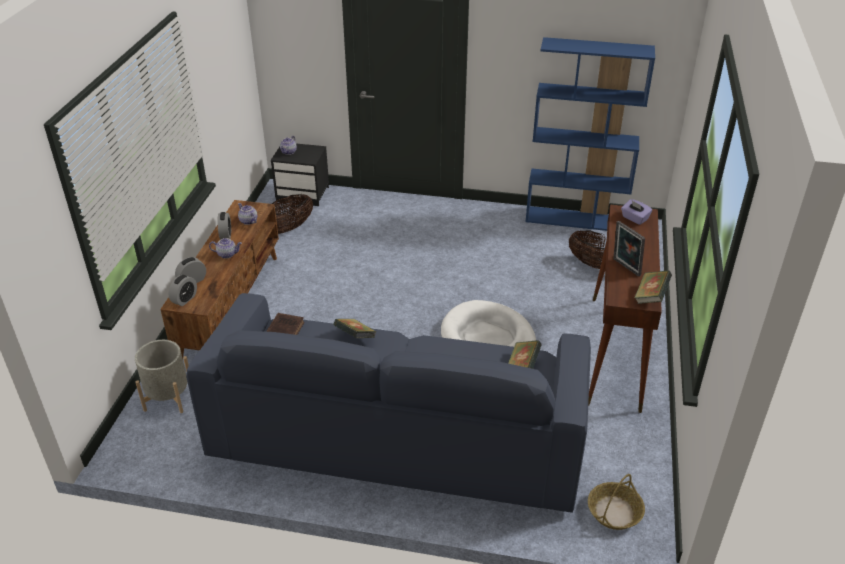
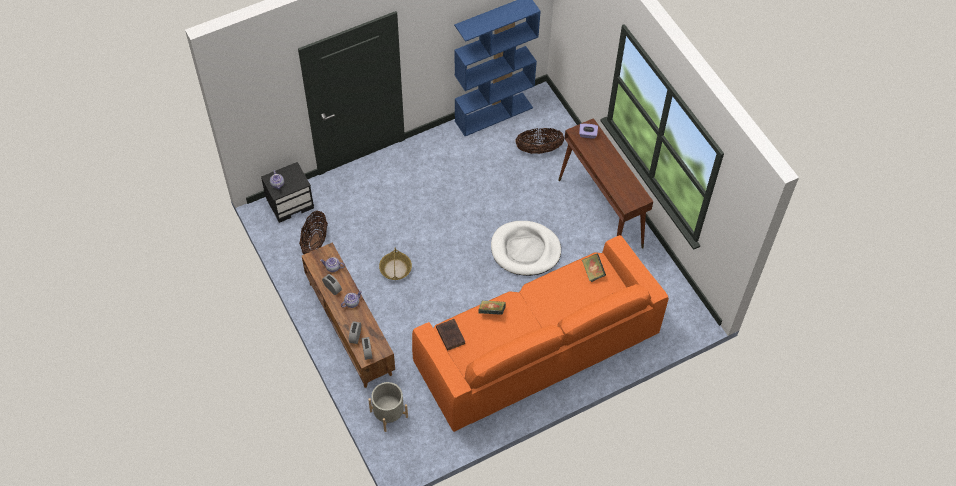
camera: 40 degrees left, 20 degrees up
(397, 435) = (536, 348): blue sofa -> orange sofa
(614, 512) = (674, 318): basket -> basket (395, 269)
(625, 268) = (613, 179): picture frame -> none
(650, 297) = (641, 193): book -> none

